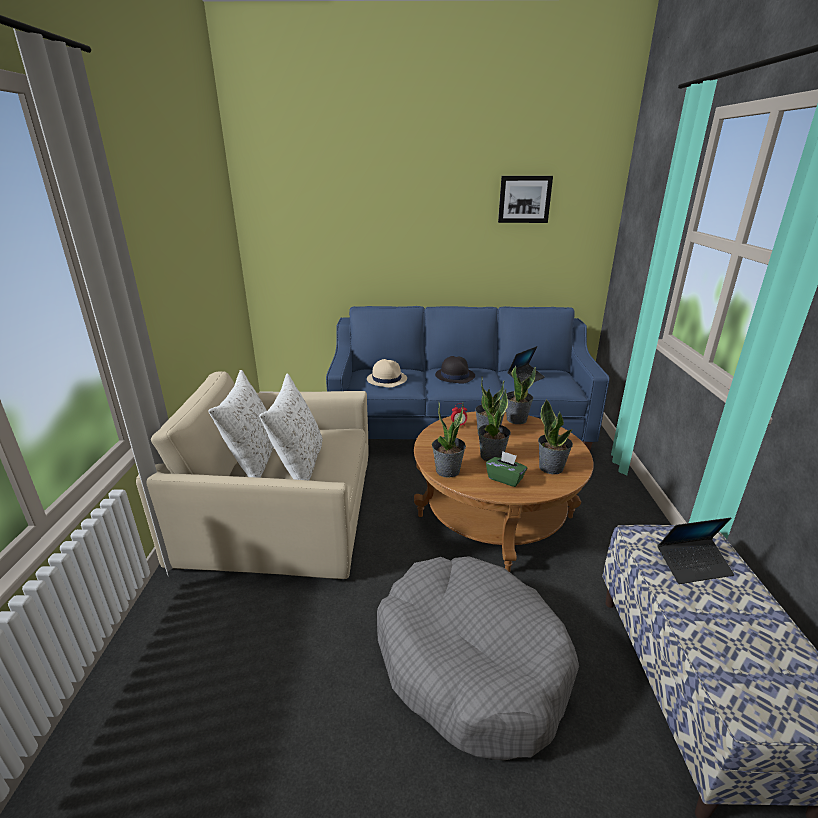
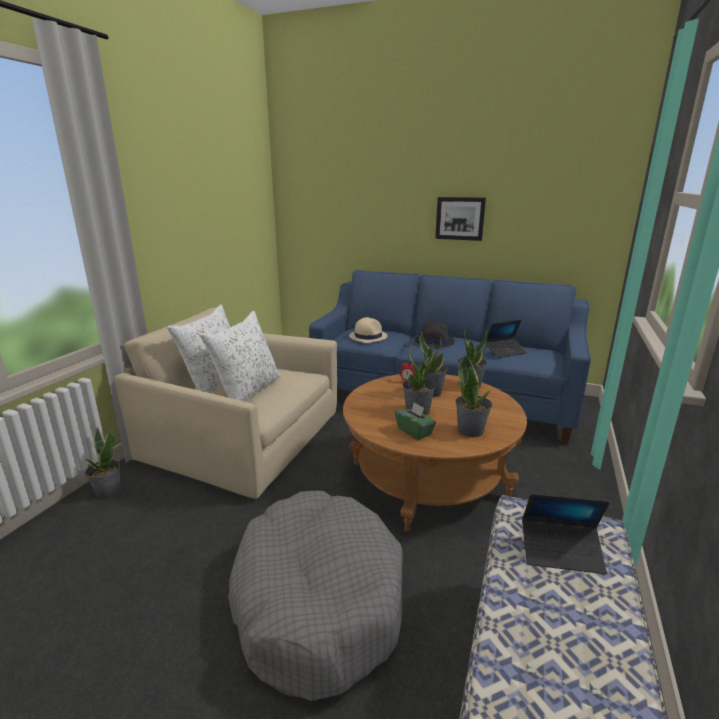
camera: 20 degrees right, 5 degrees down
(447, 471) = (364, 415): potted plant -> potted plant (108, 491)
(524, 199) = (531, 173): picture -> picture (460, 218)

